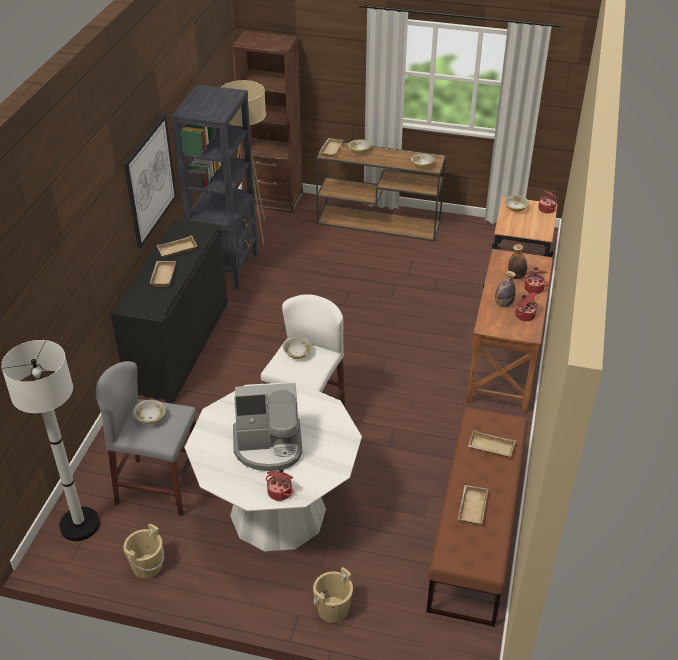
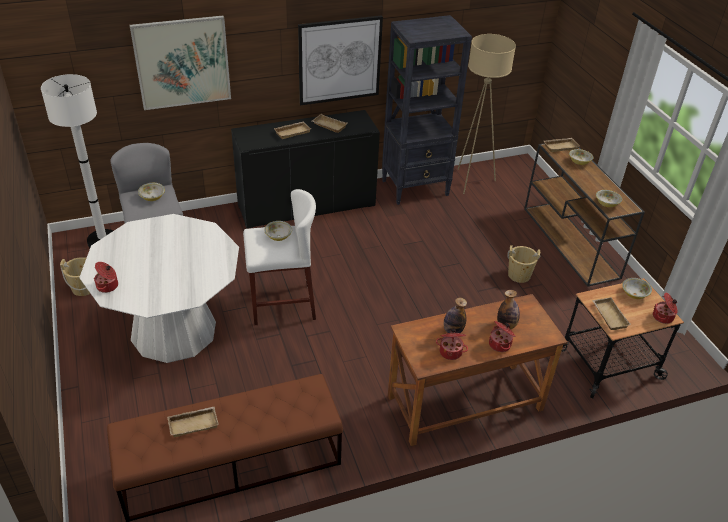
camera: 55 degrees right, 0 degrees up
(67, 268) = (182, 62): none -> picture
(269, 446) = (154, 261): coffee machine -> none
(273, 199) = (526, 173): brown bookcase -> none
(333, 609) = (93, 404): beige bucket -> beige bucket (519, 275)
(490, 448) = (278, 409): beige tray -> beige tray (608, 316)

